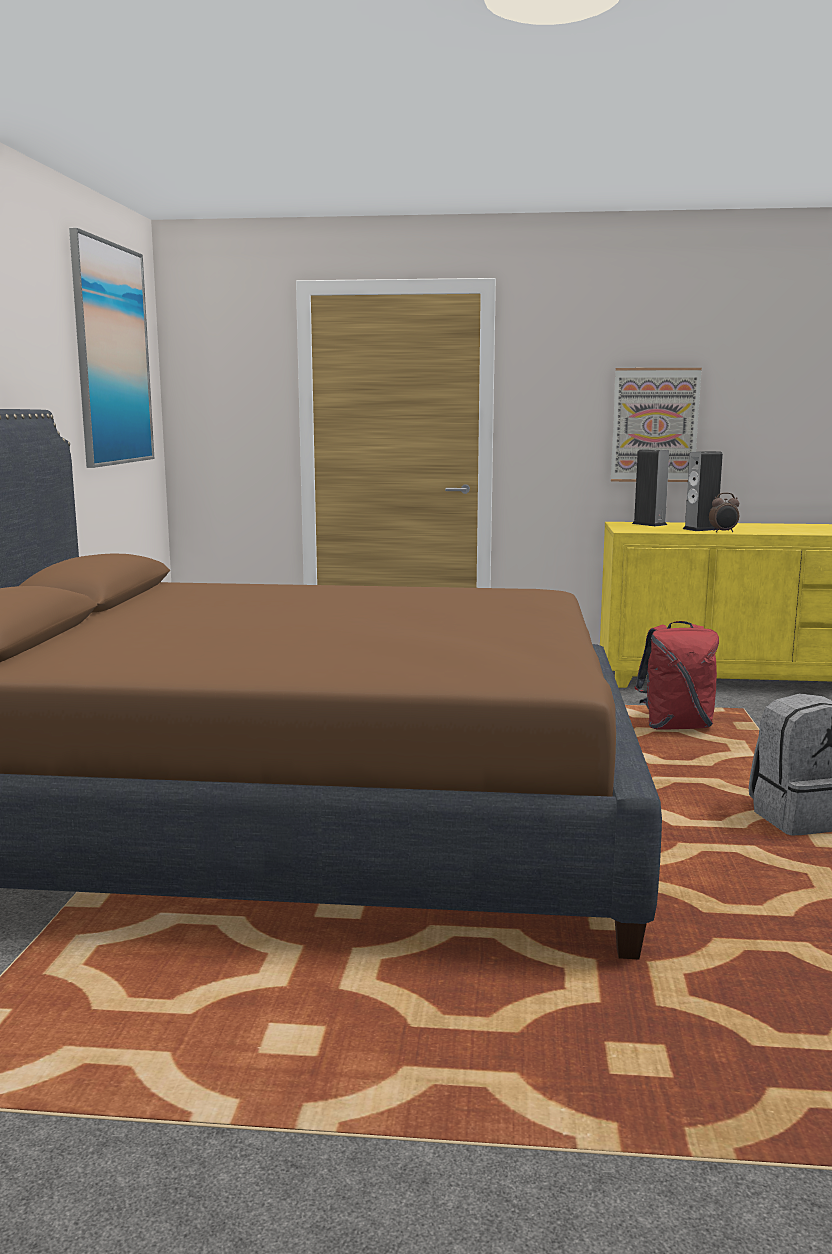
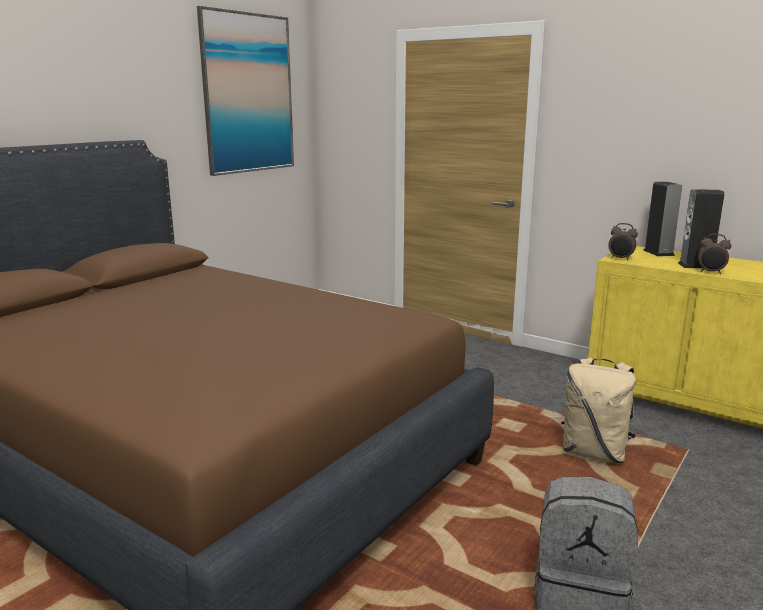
camera: 30 degrees right, 5 degrees up
(630, 530) = (620, 259): none -> alarm clock
(654, 425) = (682, 158): picture -> none
(676, 726) = (594, 453): red backpack -> beige backpack

